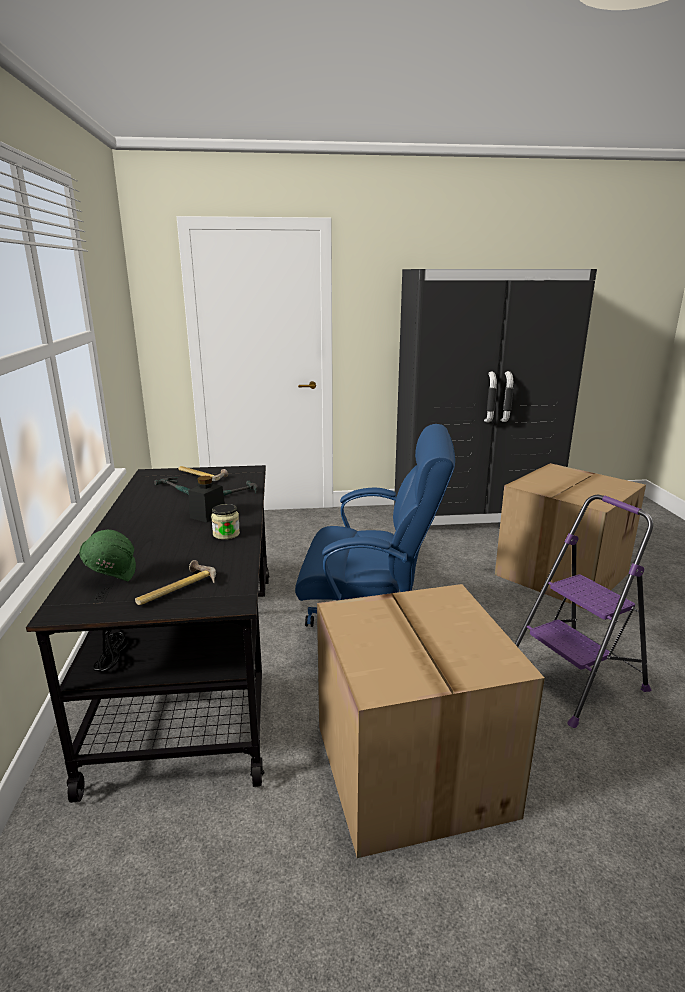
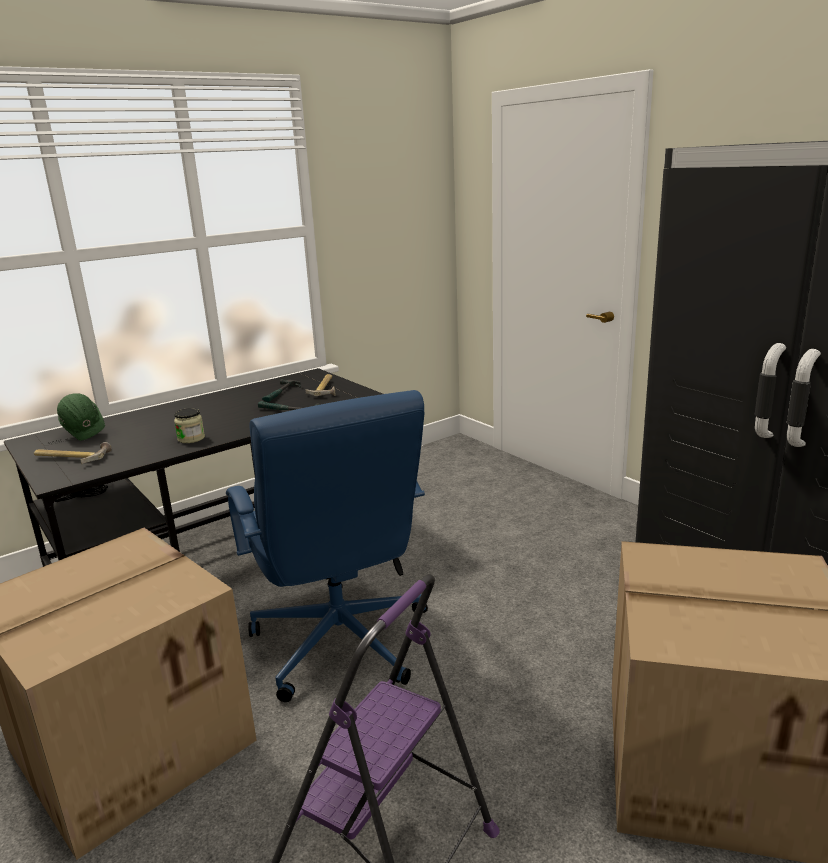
camera: 60 degrees right, 0 degrees up
(208, 515) = (229, 420): black jar -> none

